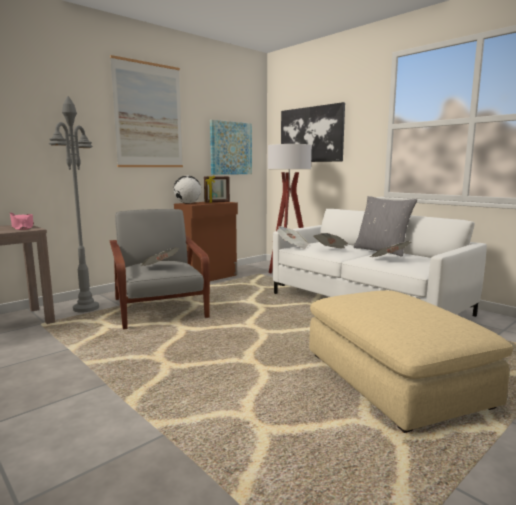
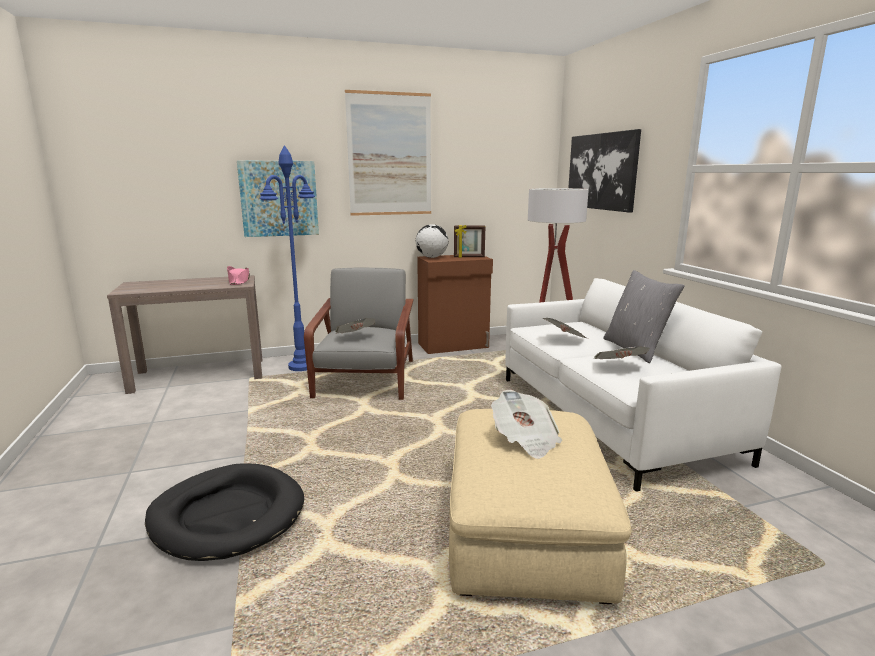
camera: 25 degrees right, 5 degrees up
(86, 308) = (301, 366): grey floor lamp -> blue floor lamp
(144, 435) = (227, 515): none -> black dog bed
(230, 148) = (500, 187): picture -> picture (279, 198)
(293, 246) = (527, 326): newspaper -> newspaper (525, 440)

